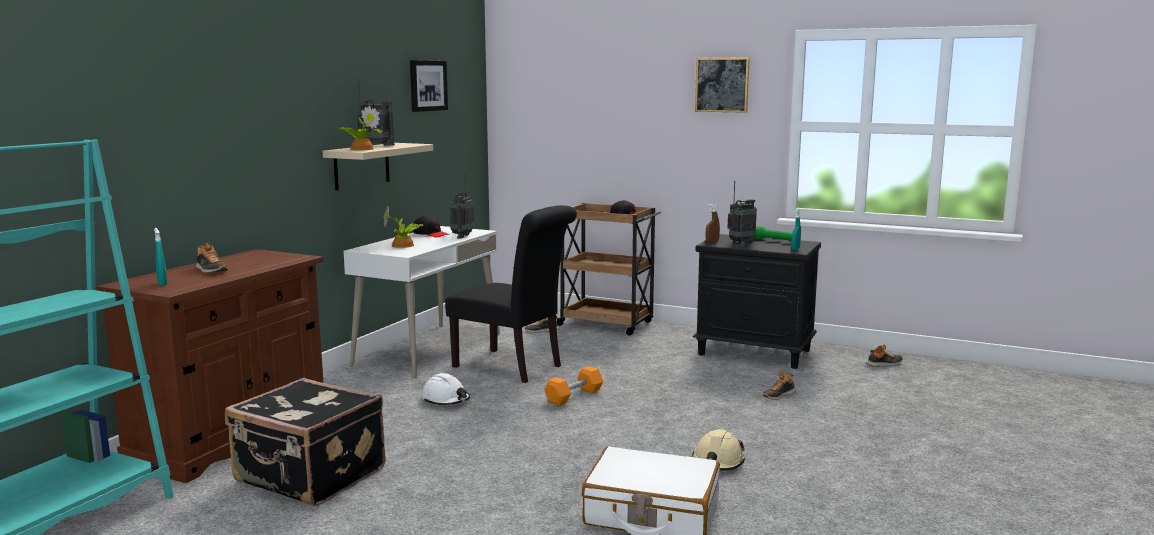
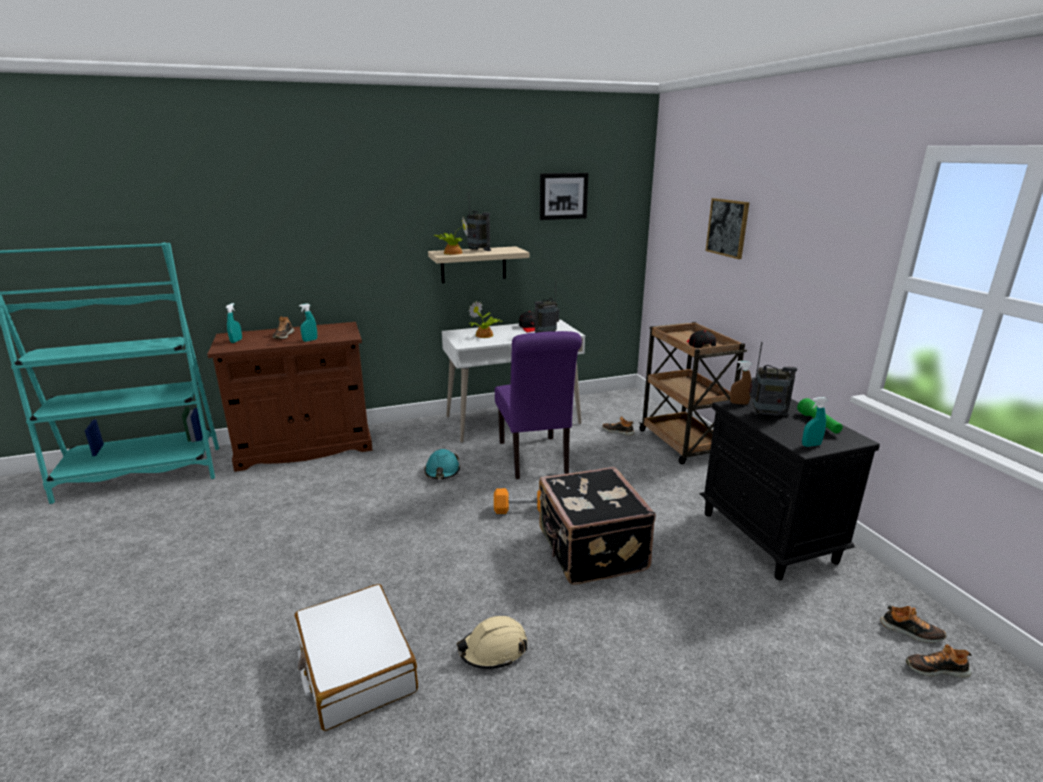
camera: 45 degrees right, 10 degrees up
(264, 267) = (310, 340): none -> turquoise spray bottle
(309, 477) = (276, 498): black suitcase -> black suitcase (590, 551)
(446, 400) = (442, 471): white hard hat -> turquoise hard hat
(513, 367) = (535, 460): black chair -> purple chair
(722, 85) = (829, 215): picture -> picture (727, 227)
(778, 395) = (694, 604): shoe -> shoe (935, 669)

